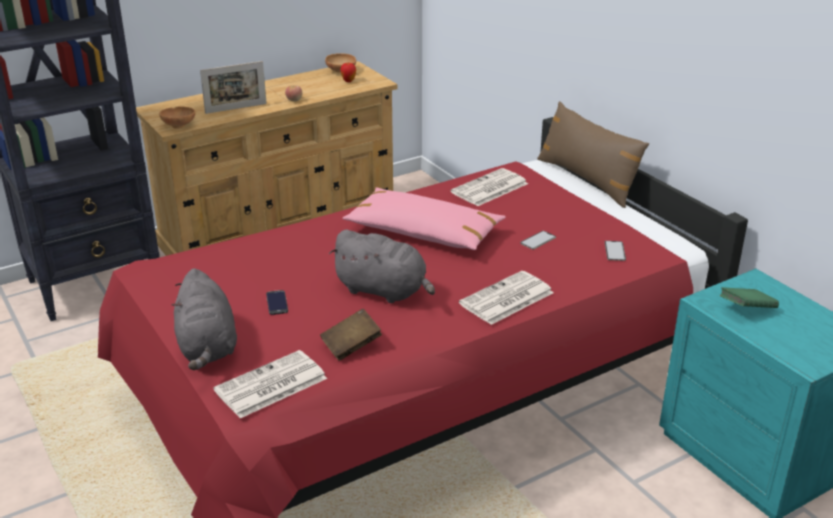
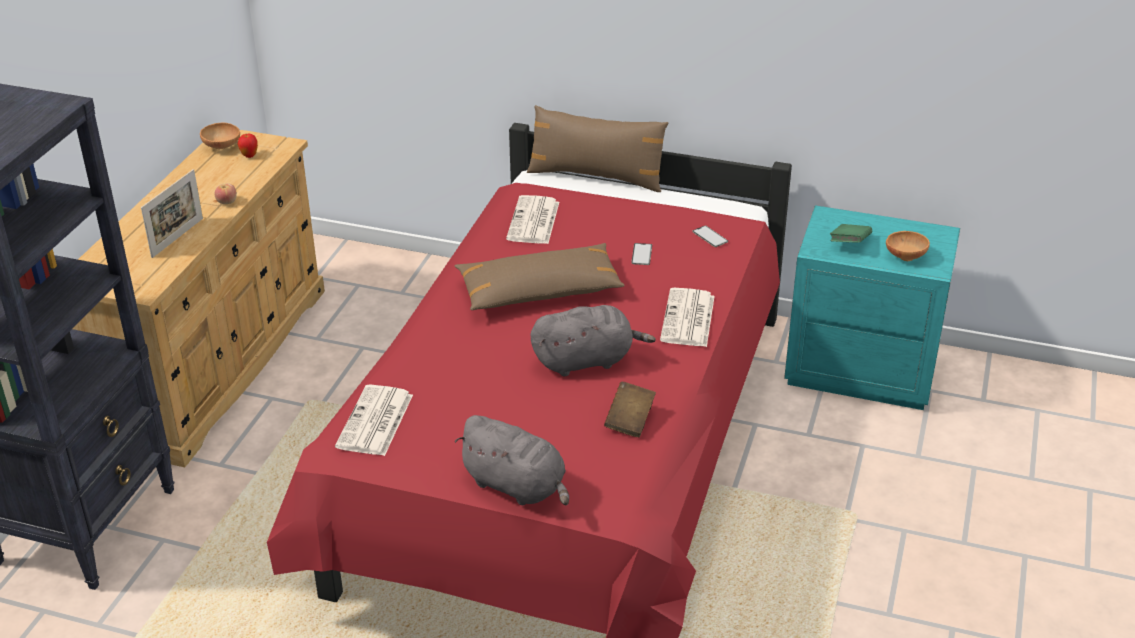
camera: 40 degrees left, 5 degrees up
(179, 125) = (147, 284): brown bowl -> brown bowl (905, 256)
(270, 386) = (617, 487): newspaper -> newspaper (375, 422)
(277, 303) = (514, 417): phone -> none
(423, 232) = (540, 291): pink pillow -> brown pillow

